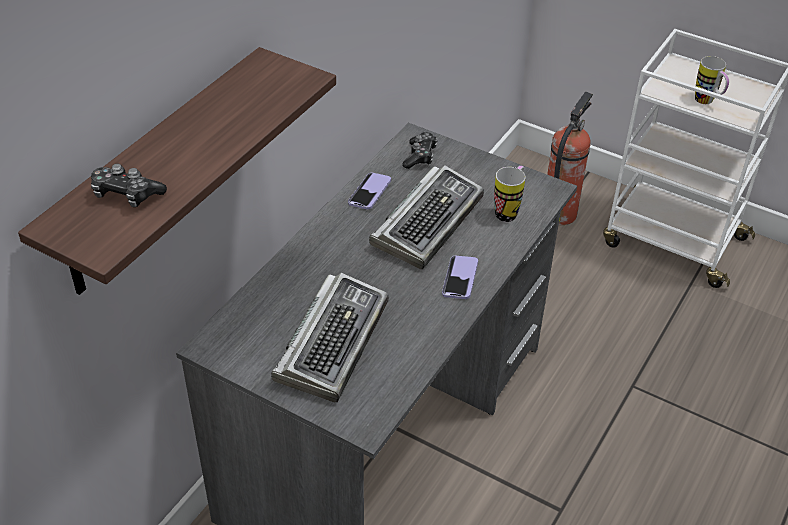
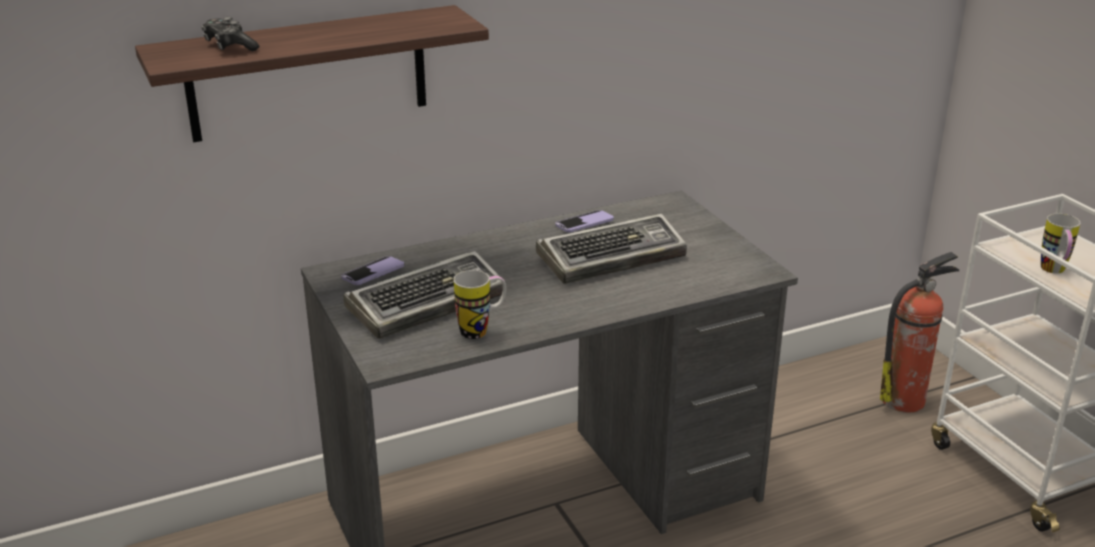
camera: 35 degrees right, 15 degrees down
(420, 156) = (662, 214): game controller -> none
(460, 278) = (592, 302): phone -> phone (373, 272)
(509, 211) = (701, 273): mug -> mug (482, 330)

